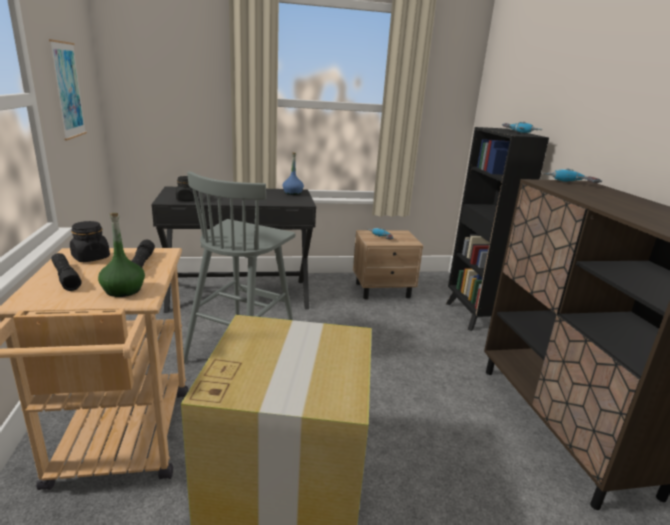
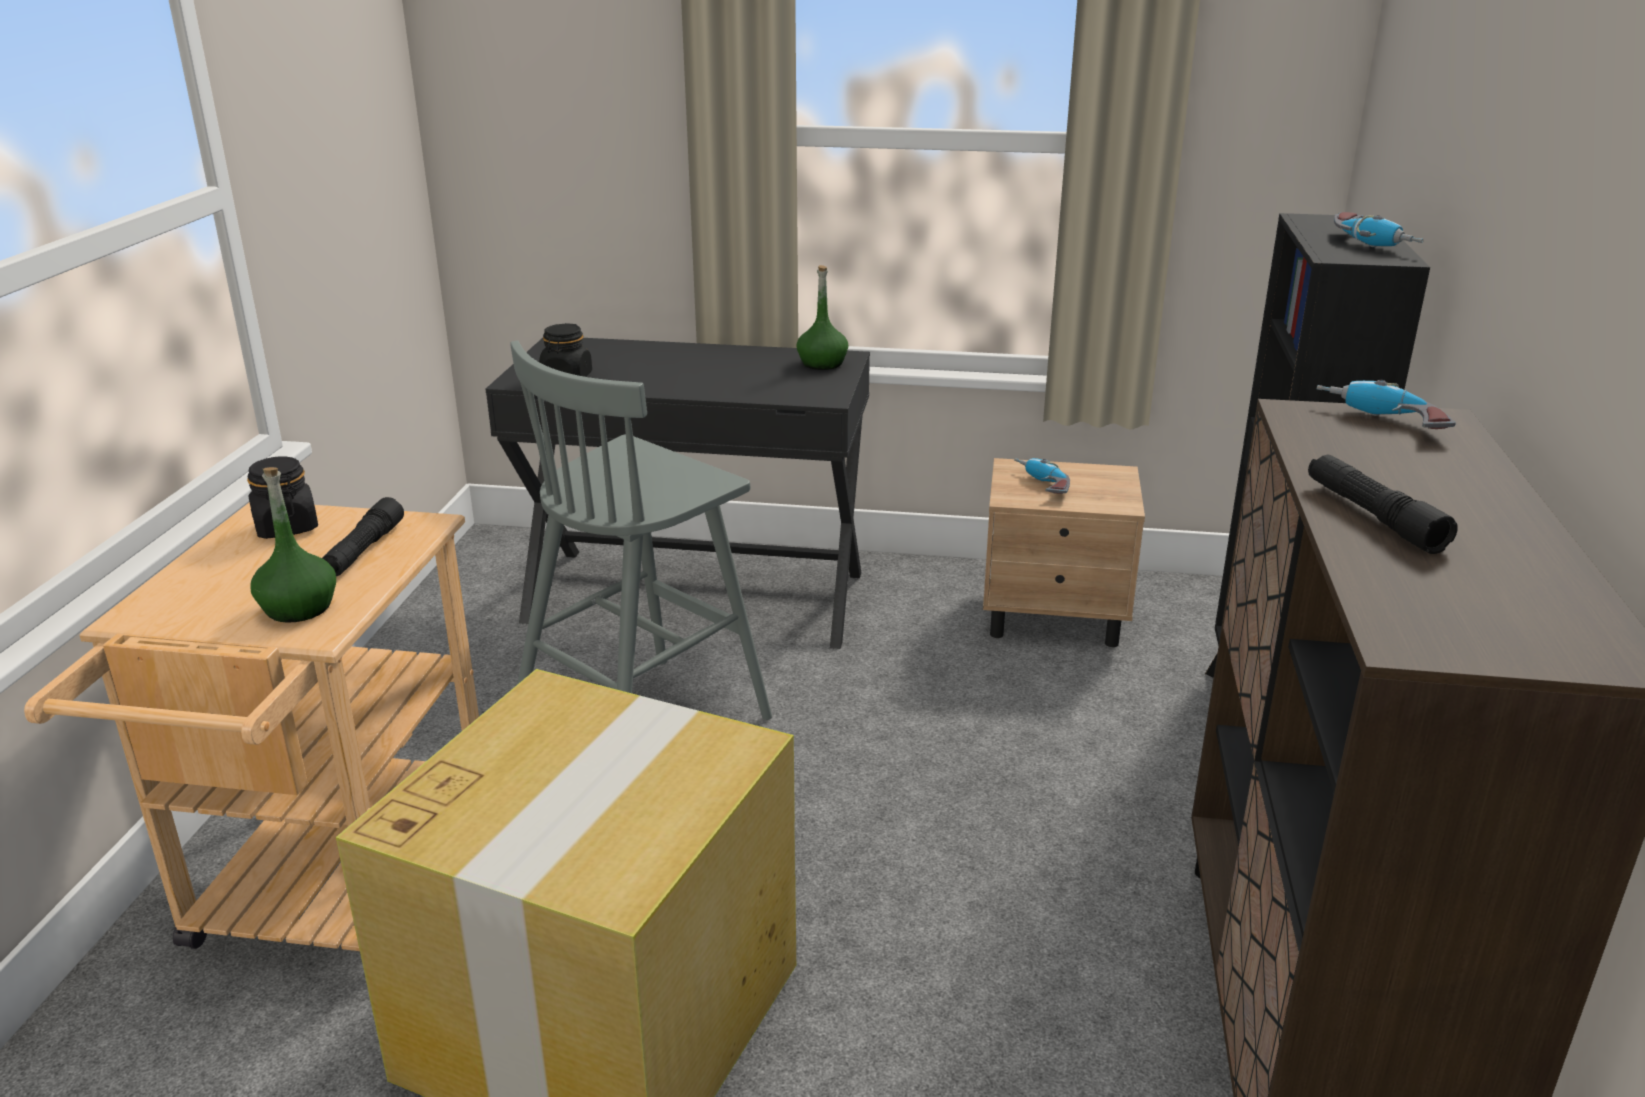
camera: 20 degrees right, 5 degrees up
(65, 277) = (222, 569): black flashlight -> black flashlight (1373, 516)
(68, 90) = (321, 149): picture -> none
(293, 193) = (822, 364): blue bottle -> green bottle

